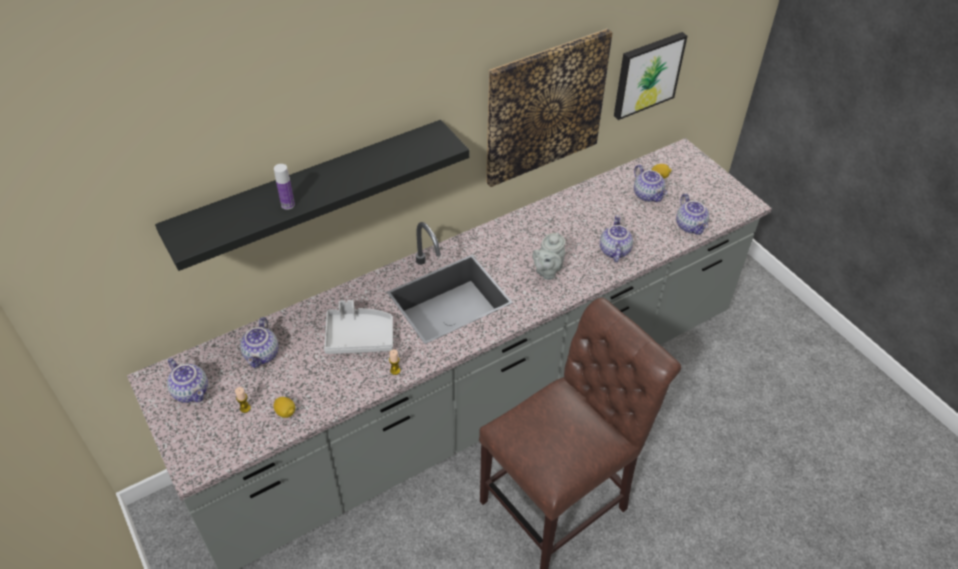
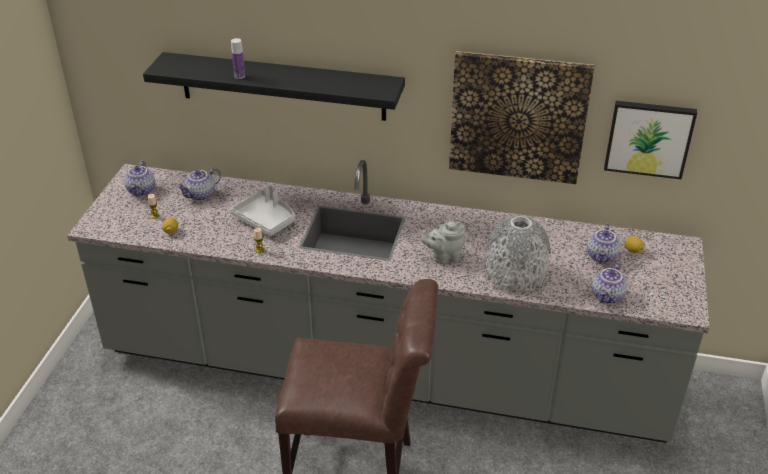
camera: 45 degrees right, 10 degrees down
(613, 250) = (515, 274): teapot -> grey vase

